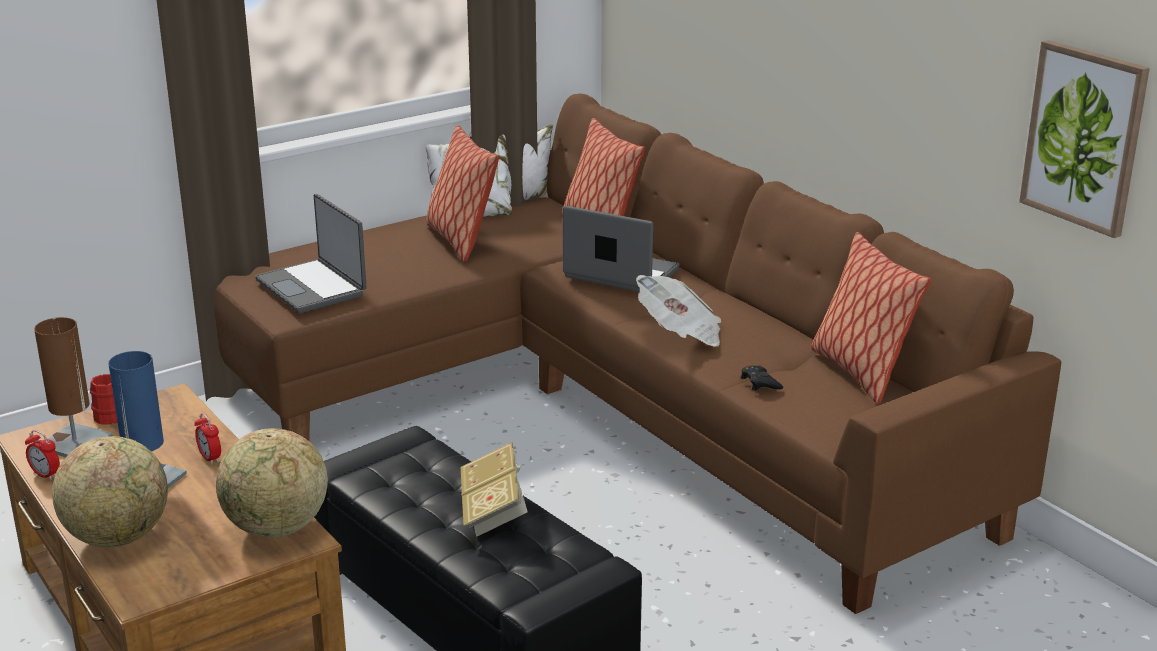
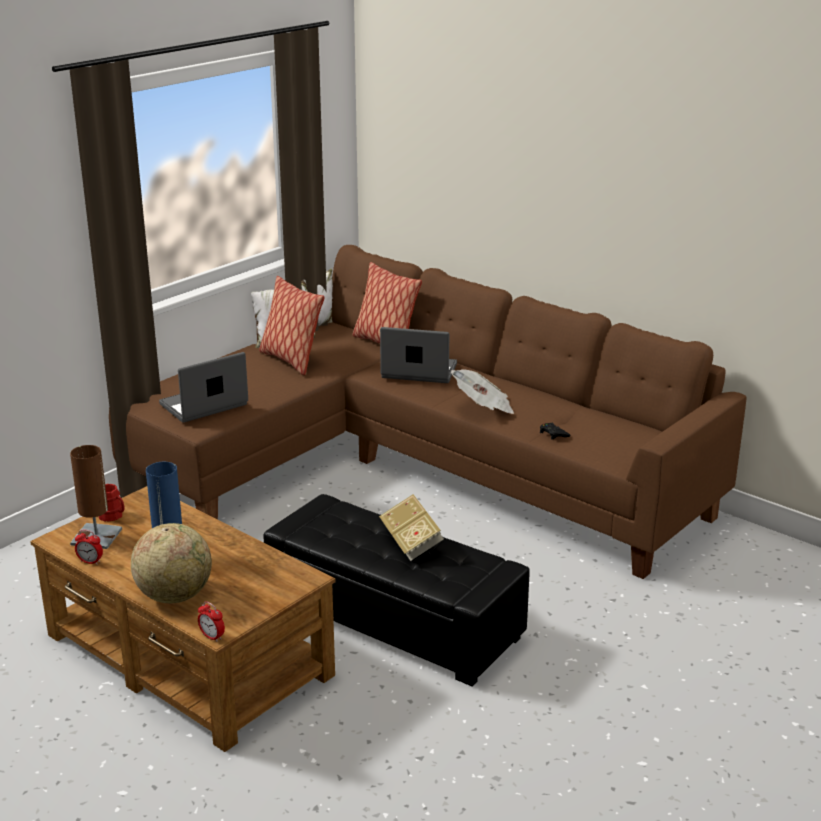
camera: 15 degrees left, 0 degrees up
(210, 458) = (204, 534): alarm clock -> alarm clock (212, 637)
(276, 529) = (284, 573): globe -> none
(313, 287) = (204, 405): laptop -> laptop turned 105 degrees clockwise
(860, 372) = (613, 419): pillow -> none
(1084, 137) = (754, 250): picture -> none

